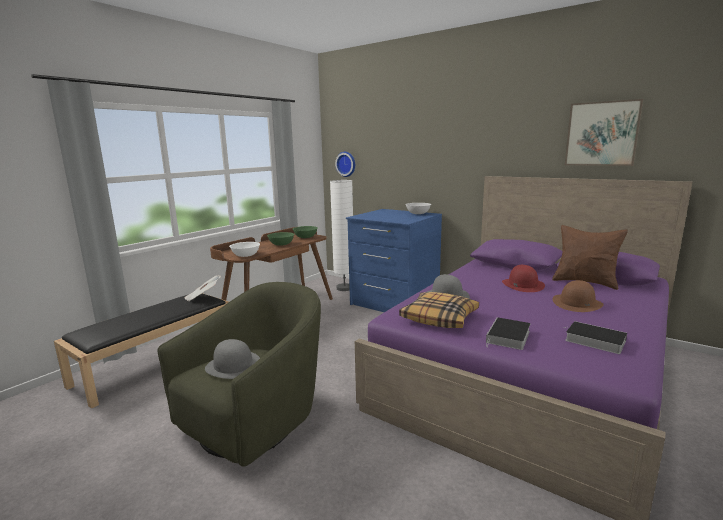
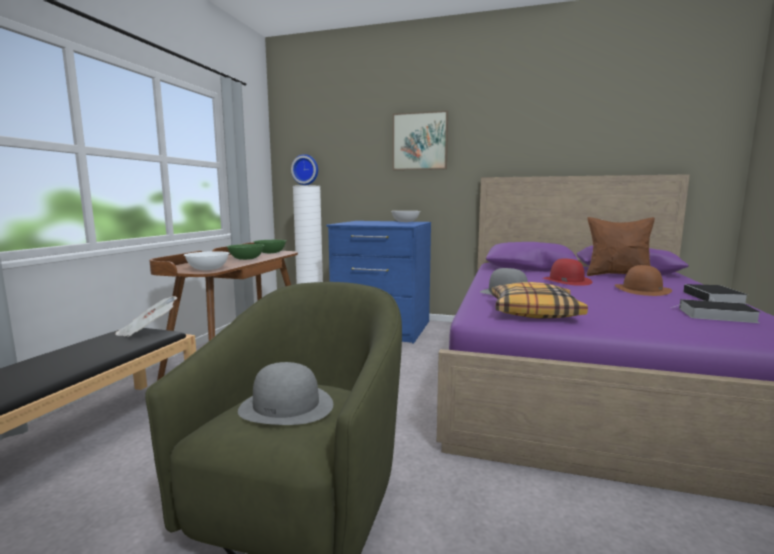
camera: 20 degrees left, 5 degrees down
(508, 337) = (635, 321): book -> book (715, 298)
(602, 134) = (601, 130): picture -> picture (420, 141)

